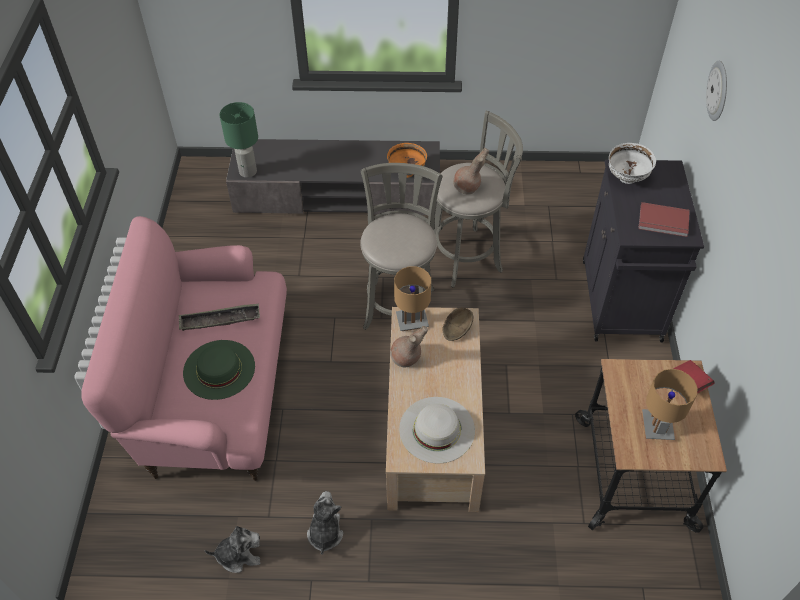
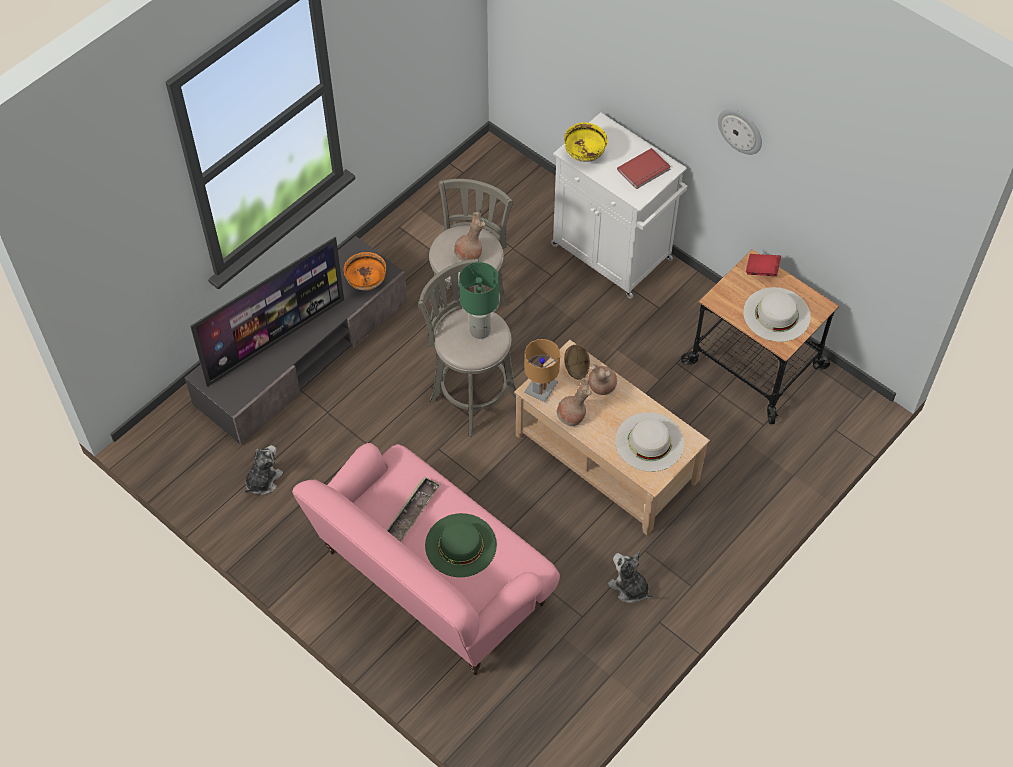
camera: 50 degrees left, 5 degrees up
(239, 555) = (597, 656): plush toy -> plush toy (263, 480)
(248, 172) = (240, 394): green table lamp -> green table lamp (480, 331)
(309, 159) = (275, 340): none -> television
(455, 359) = (601, 387): none -> brown vase
(621, 302) = (613, 254): black cabinet -> white cabinet
(627, 178) = (585, 156): white bowl -> yellow bowl
(656, 426) = (776, 314): brown table lamp -> white hat
(718, 91) = (622, 48): wall clock -> wall clock (741, 130)

